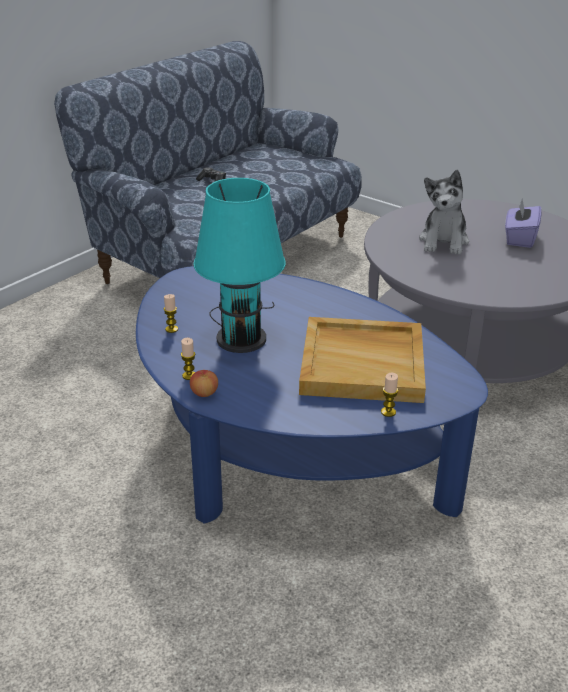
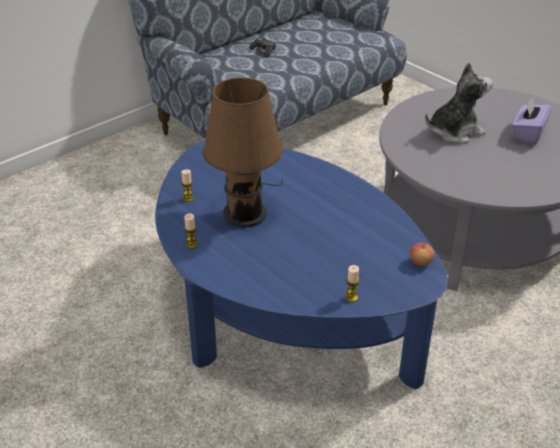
camera: 10 degrees right, 5 degrees up
(204, 393) = (200, 262): apple -> apple (420, 262)
(241, 336) = (245, 211): turquoise table lamp -> brown table lamp
(363, 363) = (344, 248): beige tray -> none
(444, 241) = (454, 131): plush toy -> plush toy turned 135 degrees counterclockwise

